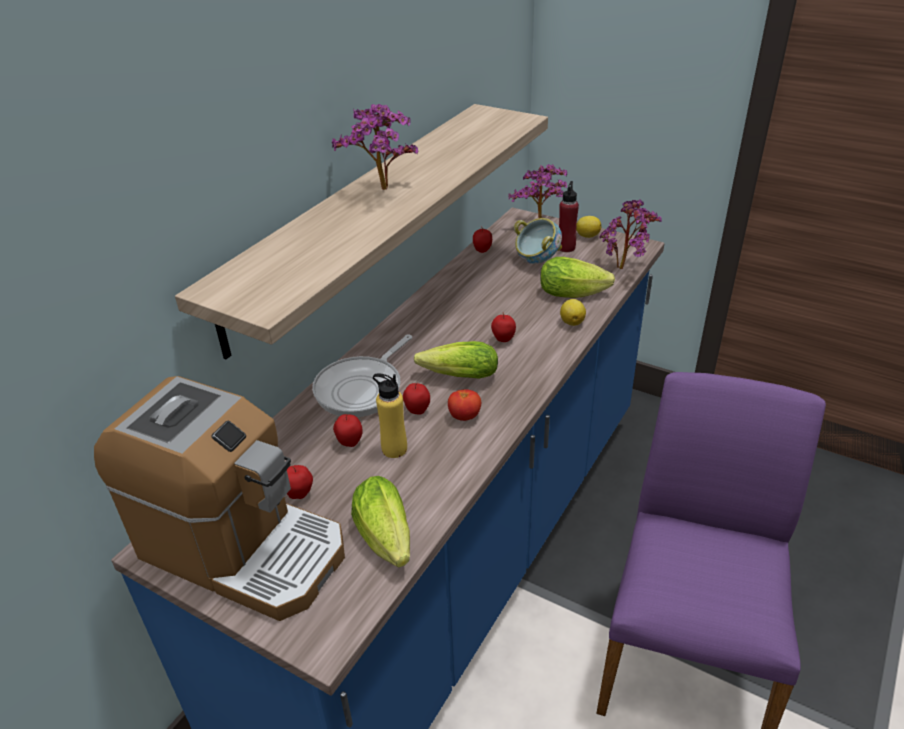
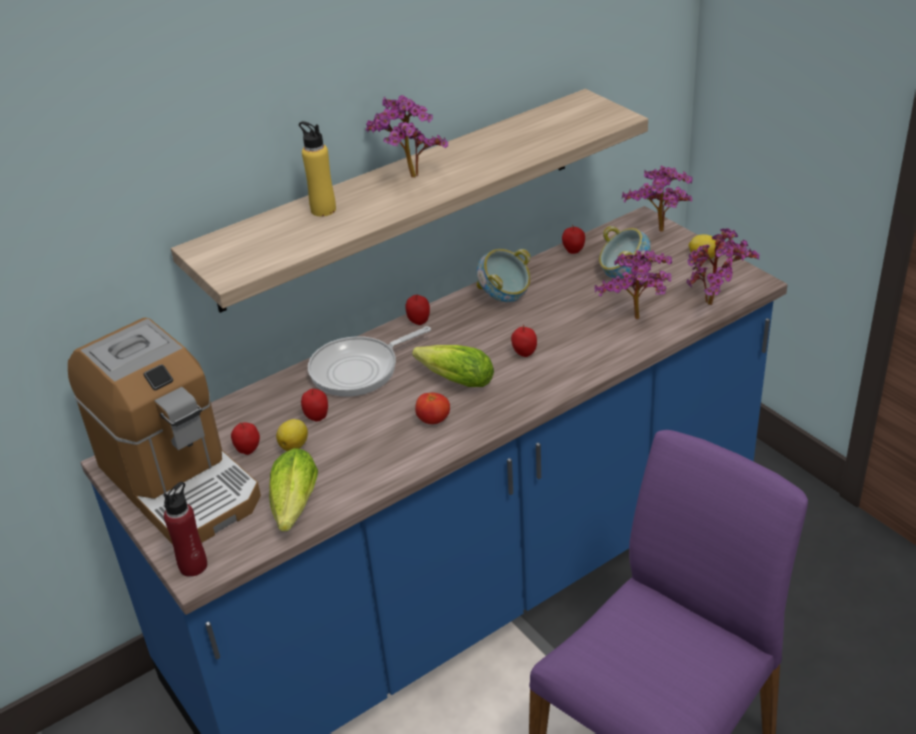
camera: 25 degrees right, 0 degrees up
(394, 449) = (351, 433): yellow bottle -> yellow bottle (323, 210)
(417, 411) = (394, 404): apple -> apple (419, 321)
(452, 298) = (504, 298): none -> bowl
(566, 247) = (667, 266): red bottle -> red bottle (193, 566)
(572, 322) = (609, 351): lemon -> lemon (295, 445)
(576, 293) = (638, 321): lettuce -> potted plant

